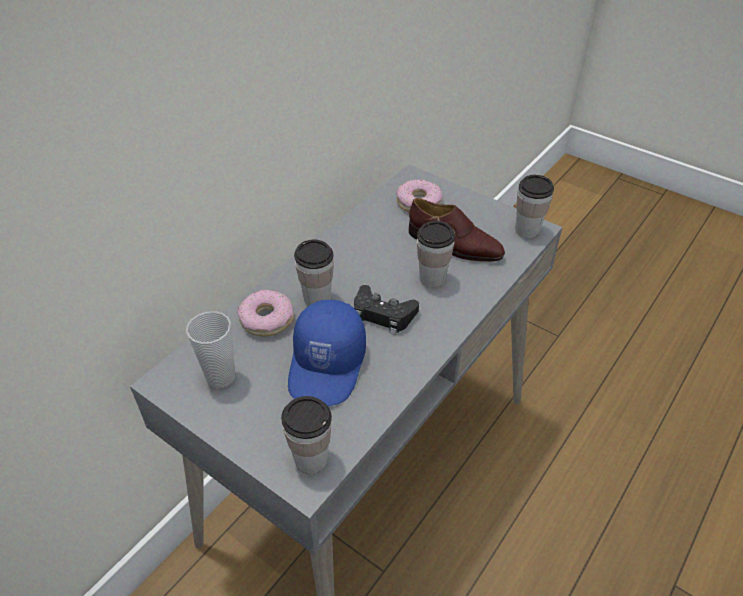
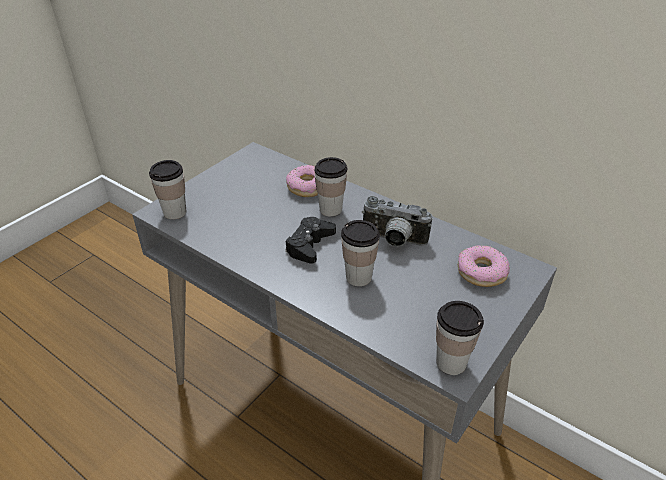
camera: 90 degrees right, 5 degrees down
(221, 377) = (253, 172): cup -> none
(328, 366) = (256, 217): blue cap -> none
(375, 252) = (393, 241): none -> camera
(454, 245) = (412, 296): brown shoe -> none

